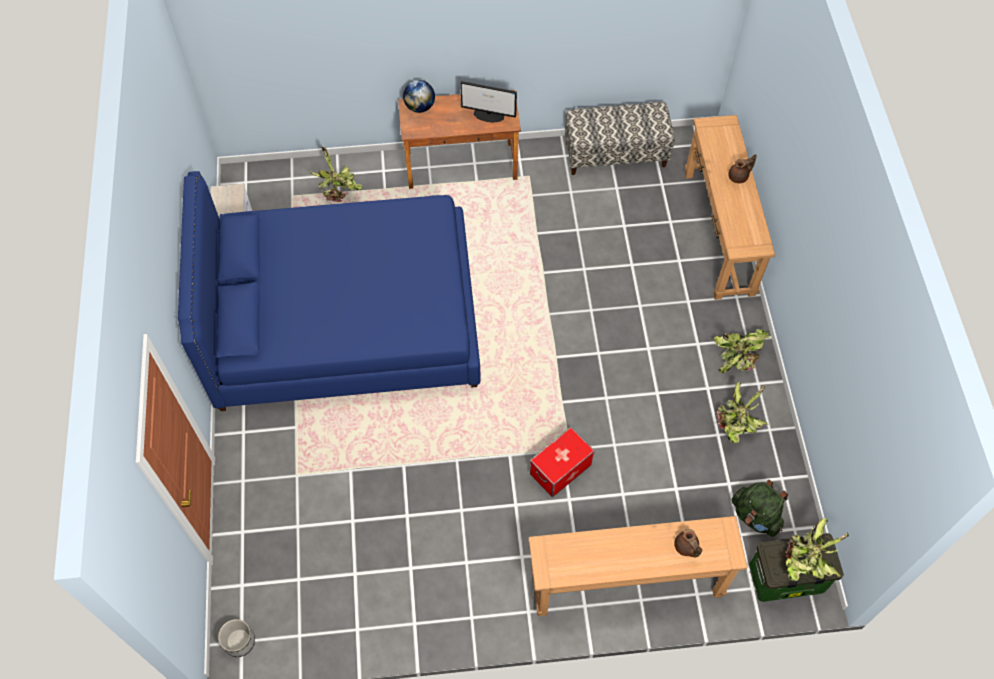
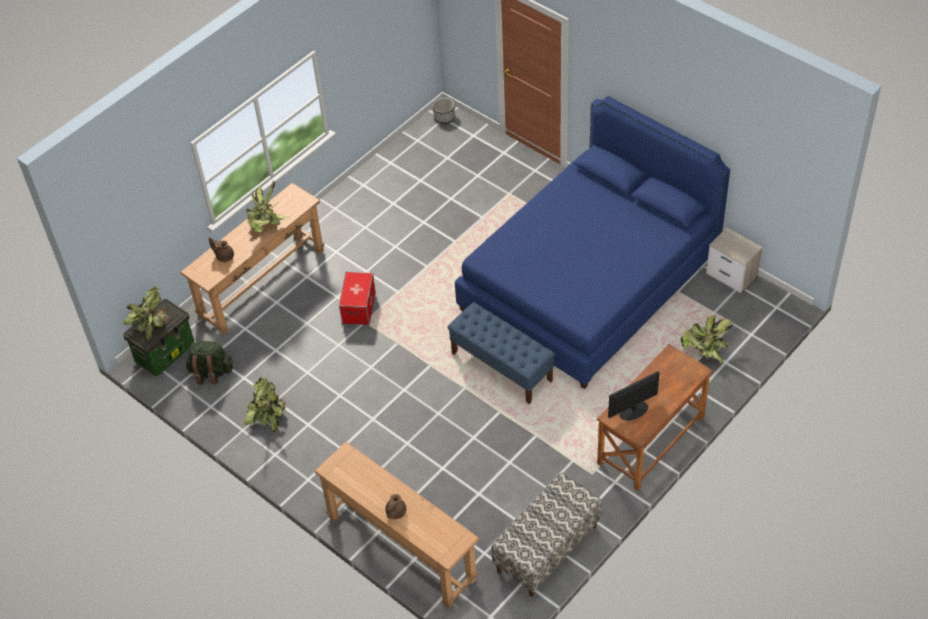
camera: 140 degrees right, 10 degrees down
(420, 107) = (689, 376): globe -> none
(500, 306) = (502, 367): none -> blue bench
(737, 358) = (304, 460): potted plant -> potted plant (266, 226)

